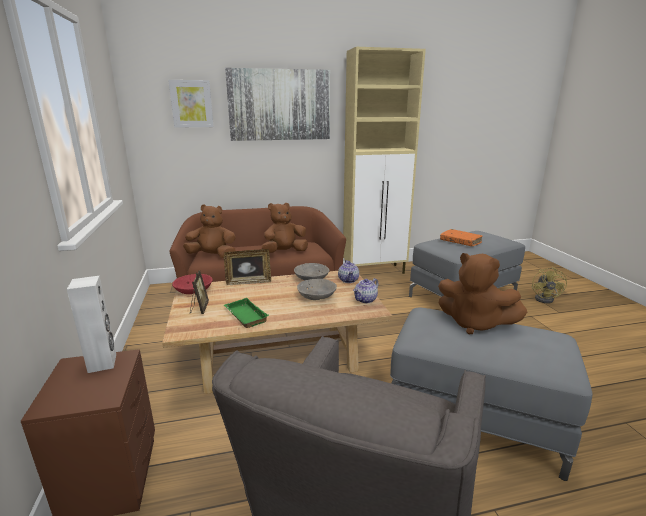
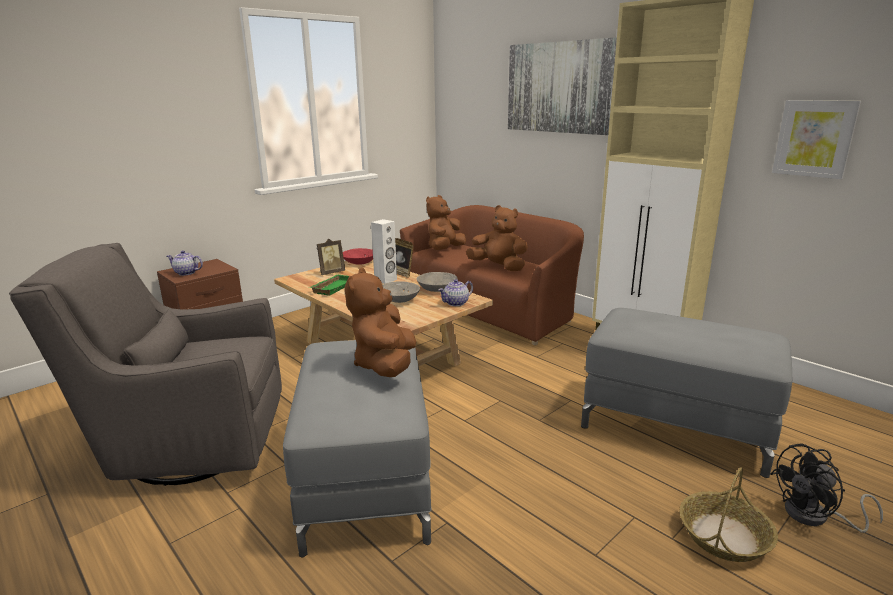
camera: 60 degrees right, 0 degrees up
(103, 363) = (216, 267): white speaker -> white speaker (386, 280)
(191, 104) = (482, 86): picture -> picture (814, 138)
(212, 256) = (445, 249): brown plush toy -> brown plush toy turned 120 degrees counterclockwise
(365, 300) = (416, 319): teapot -> teapot (186, 273)
(460, 242) = (670, 326): orange book -> none
(546, 299) = (815, 517): yellow fan -> black fan
(557, 322) = (724, 536): none -> basket

